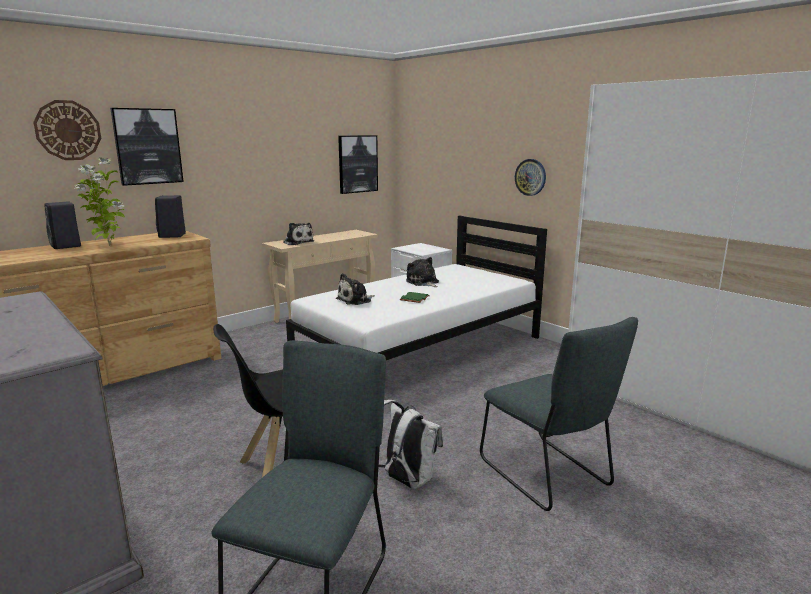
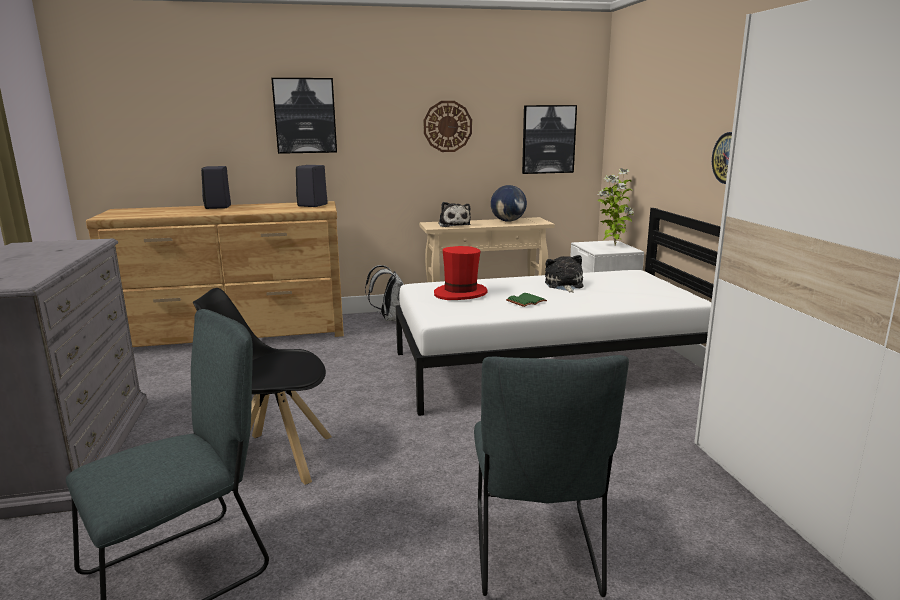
camera: 30 degrees right, 0 degrees up
(68, 130) = (233, 100): wall clock -> wall clock (447, 126)
(108, 246) = (246, 209): potted plant -> potted plant (613, 245)
(337, 235) = (508, 221): none -> globe
(355, 300) = (460, 294): plush toy -> red hat
(404, 480) = (371, 502): white backpack -> white backpack (389, 319)

